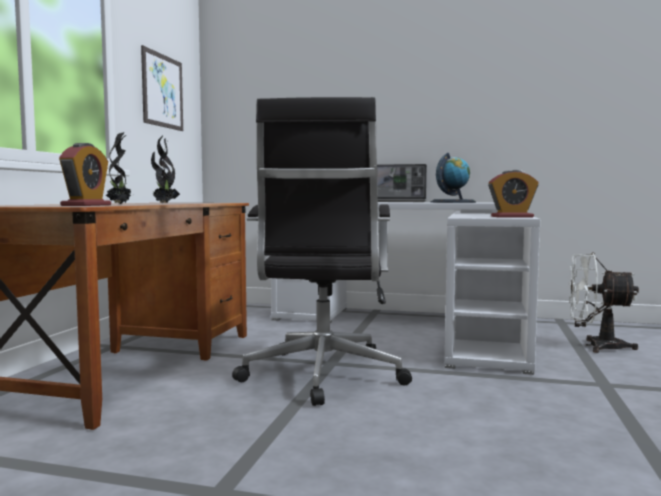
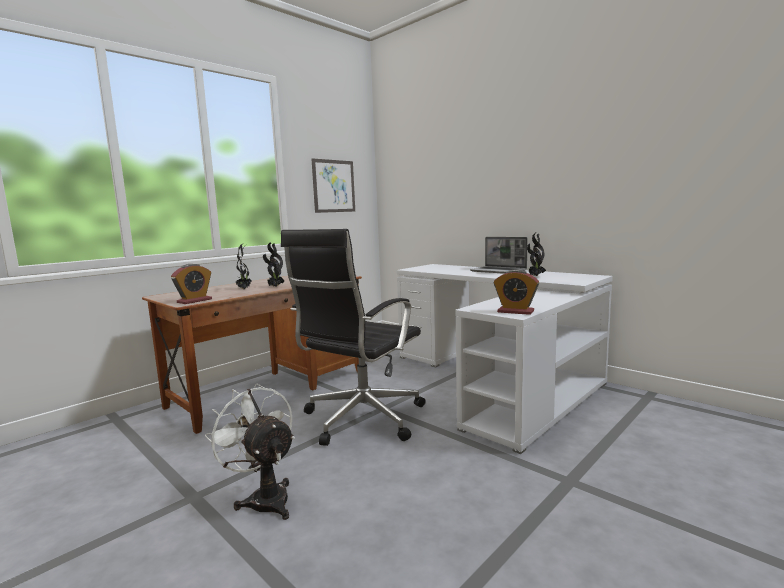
camera: 30 degrees right, 5 degrees up
(452, 202) = (535, 276): globe -> potted plant
(596, 346) = (636, 434): white fan -> white fan (264, 498)

